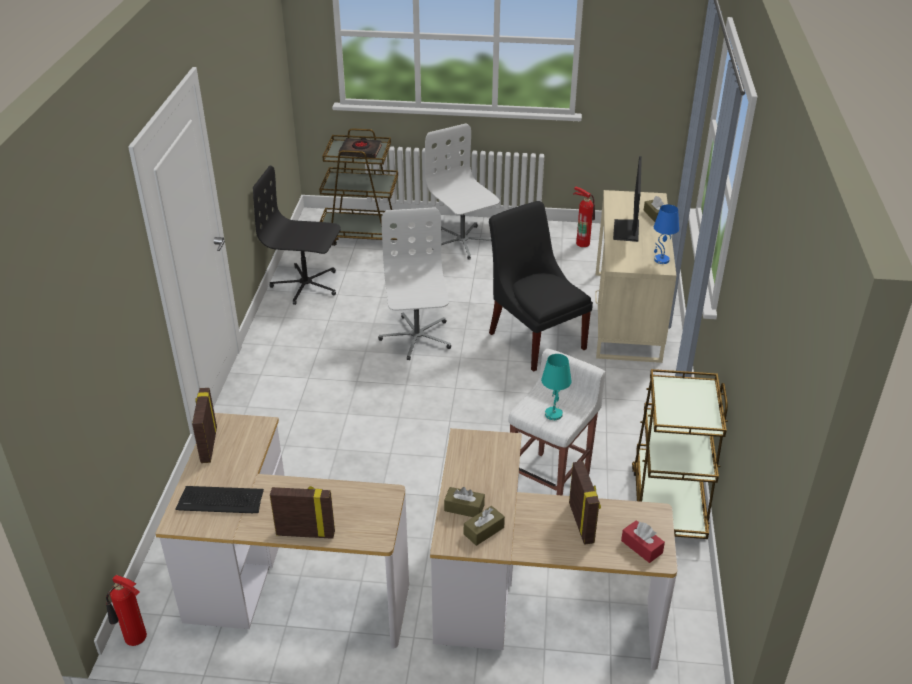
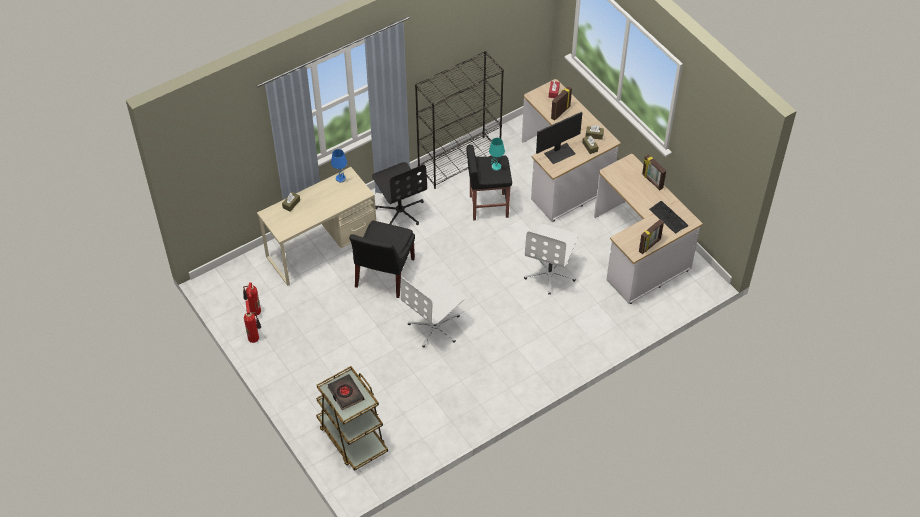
camera: 130 degrees left, 15 degrees up
(135, 639) = (712, 278): fire extinguisher -> fire extinguisher (254, 337)
(306, 285) = (439, 421): black office chair -> black office chair (400, 211)
(462, 242) = (311, 375): white office chair -> white office chair (550, 273)
(550, 480) = (488, 206): white stool -> black stool
(627, 230) = (321, 207): monitor -> monitor (559, 153)
(668, 502) = (459, 162): brown cart -> black bookcase

